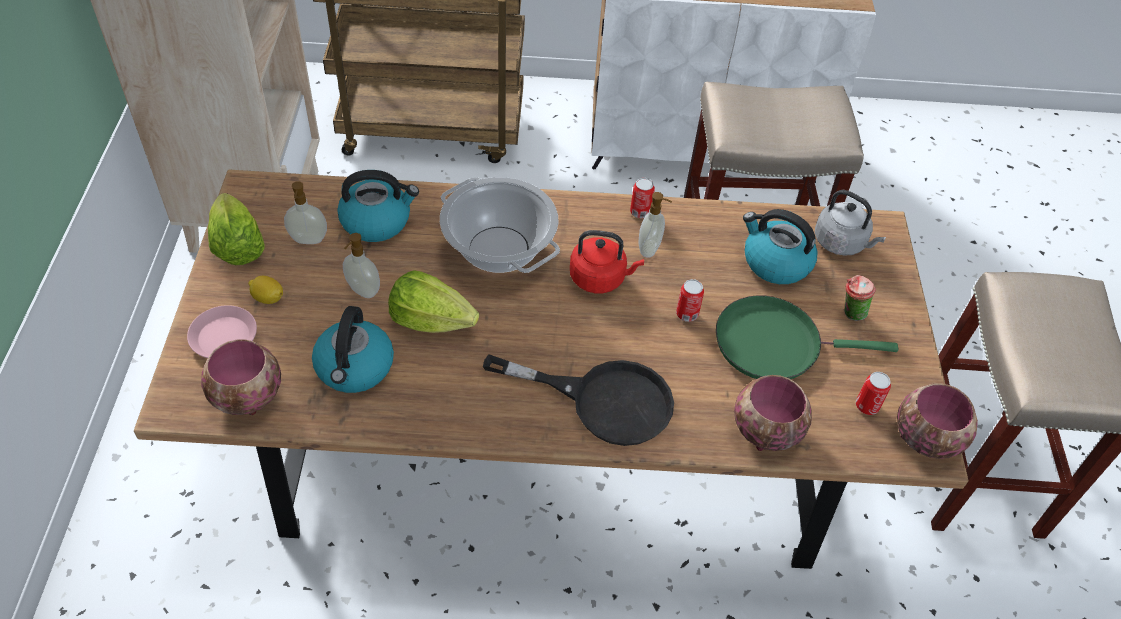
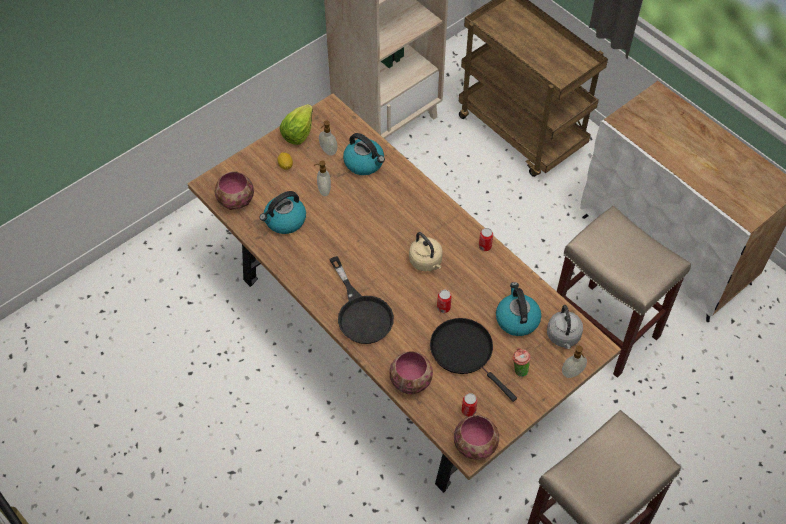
camera: 50 degrees right, 5 degrees up
(223, 336) = (253, 169): pink plate -> none
(431, 320) = (335, 224): lettuce -> none
(499, 250) = (399, 215): cooking pot -> none
(600, 278) = (426, 262): red kettle -> beige kettle
(650, 249) = (466, 266): soap dispenser -> soap dispenser (572, 373)
(774, 343) = (465, 352): green frying pan -> black frying pan

